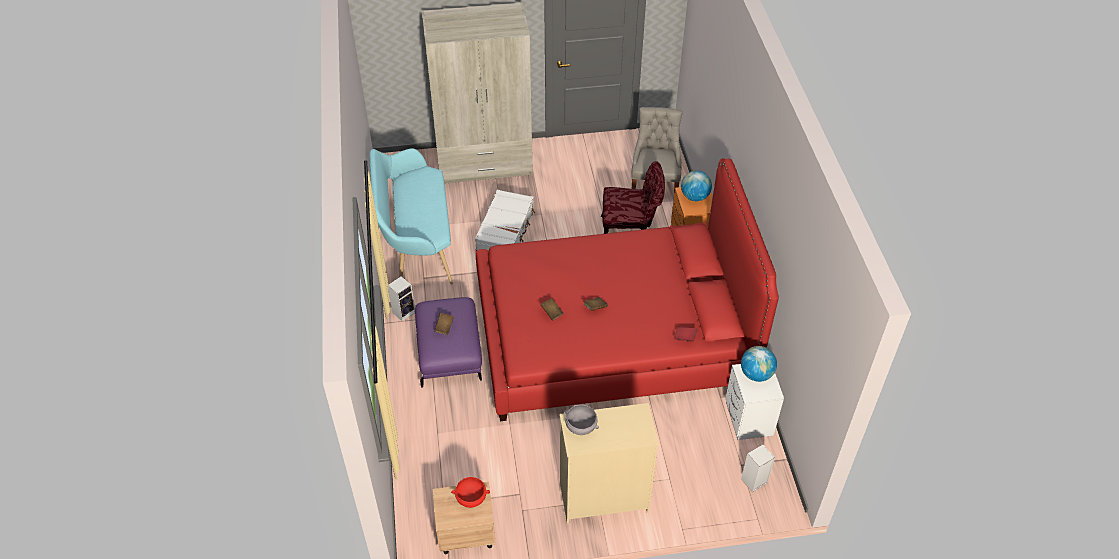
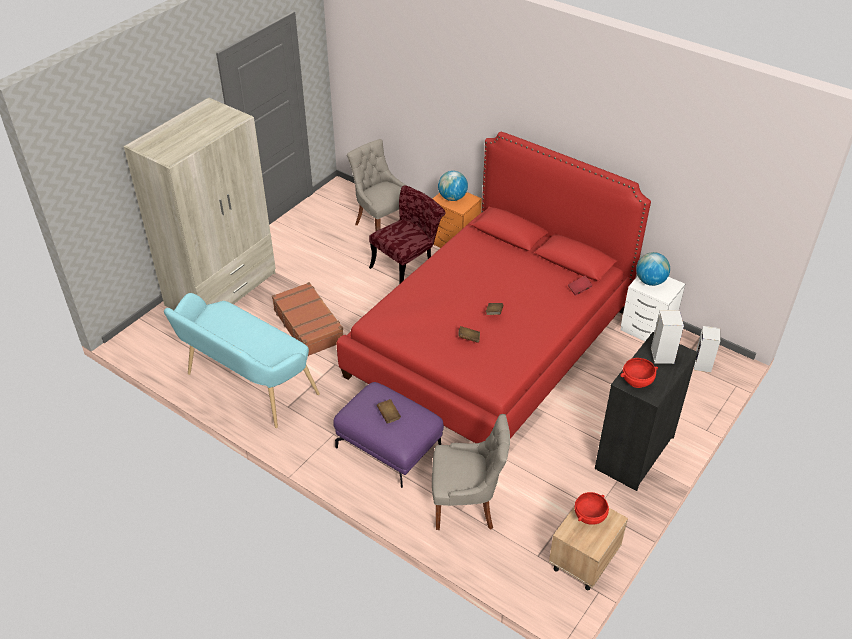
camera: 45 degrees left, 5 degrees down
(404, 311) = (307, 443): speaker -> speaker (661, 355)
(444, 433) = (466, 505): none -> grey chair
(506, 230) = (309, 325): white suitcase -> brown suitcase
(580, 427) = (637, 381): grey bowl -> red bowl
(603, 497) = (634, 452): beige dresser -> black dresser

